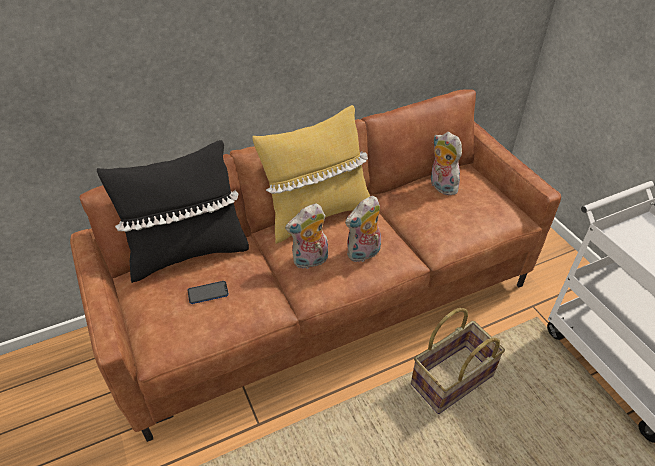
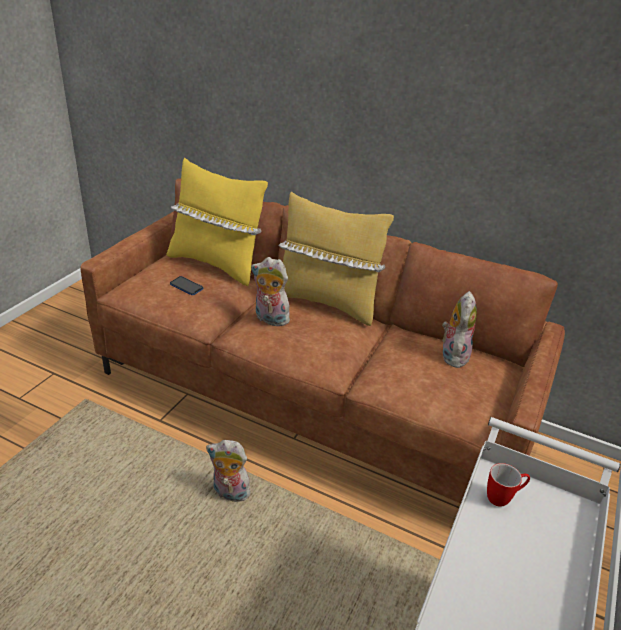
camera: 50 degrees right, 10 degrees down
(188, 253) = (216, 264): black pillow -> yellow pillow
(363, 254) = (308, 342): plush toy -> plush toy (229, 493)
(452, 381) = (307, 527): basket -> none
(627, 248) = (503, 498): none -> mug

